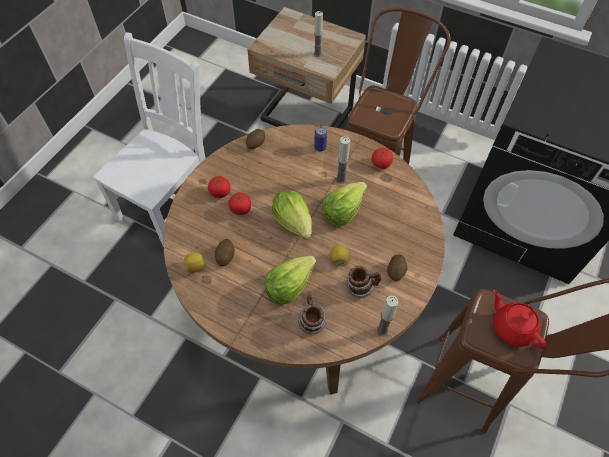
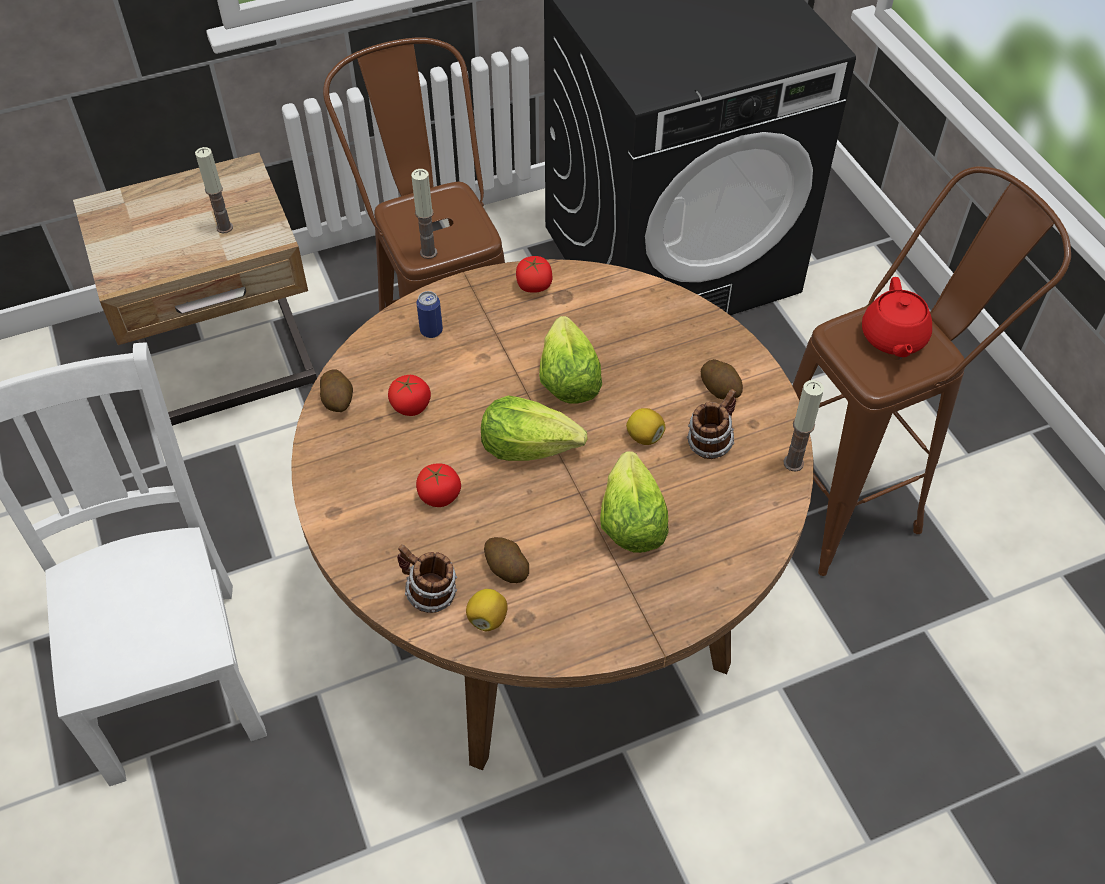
camera: 50 degrees left, 5 degrees down
(220, 192) = (381, 502): tomato -> tomato (411, 406)
(311, 321) = (711, 532): mug -> mug (428, 593)
(341, 179) = (513, 345): candle -> candle (428, 252)
(512, 327) = (893, 338): red teapot -> red teapot turned 90 degrees counterclockwise

